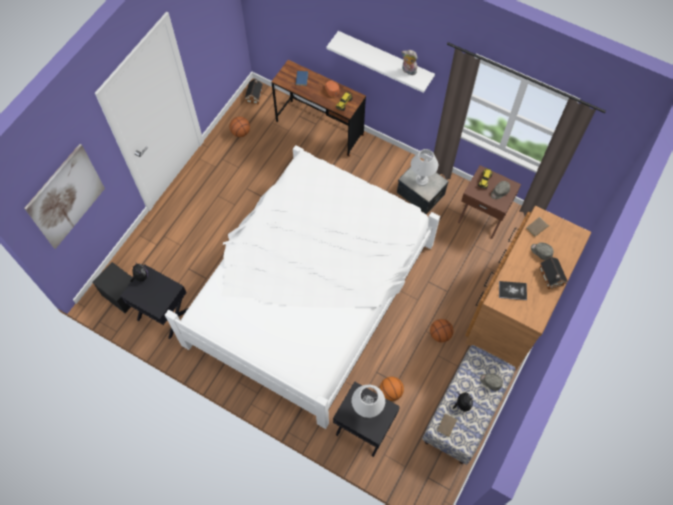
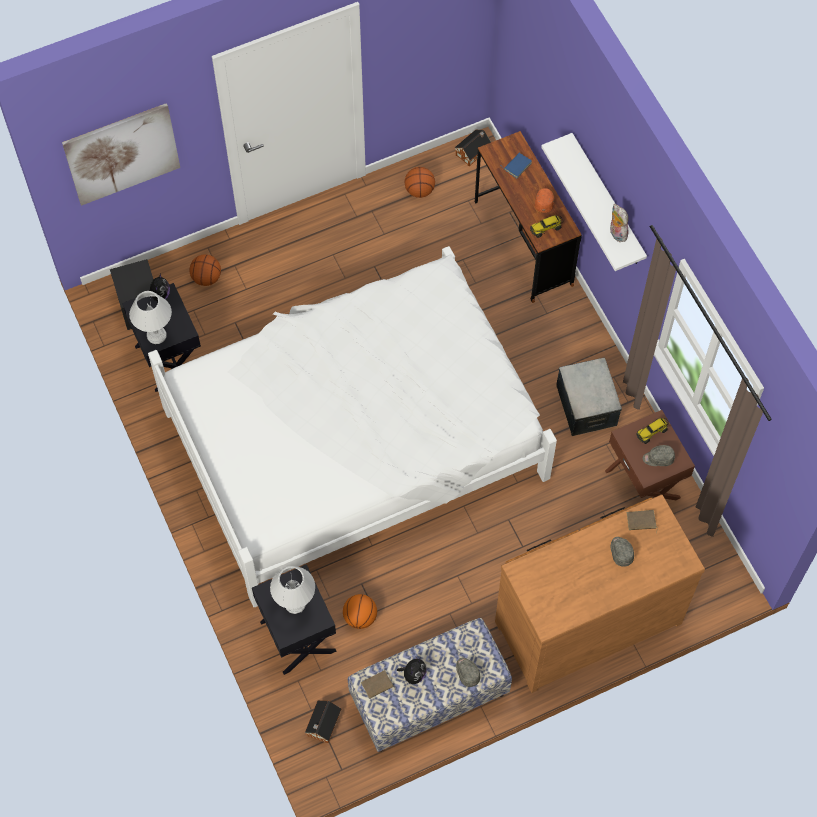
camera: 35 degrees right, 0 degrees up
(421, 180) = (587, 386): white table lamp -> white table lamp (156, 335)
(440, 334) = (472, 591): basketball -> basketball (206, 278)
(512, 290) = (548, 573): book -> none
(551, 277) = (607, 589): toy house -> toy house (322, 725)

